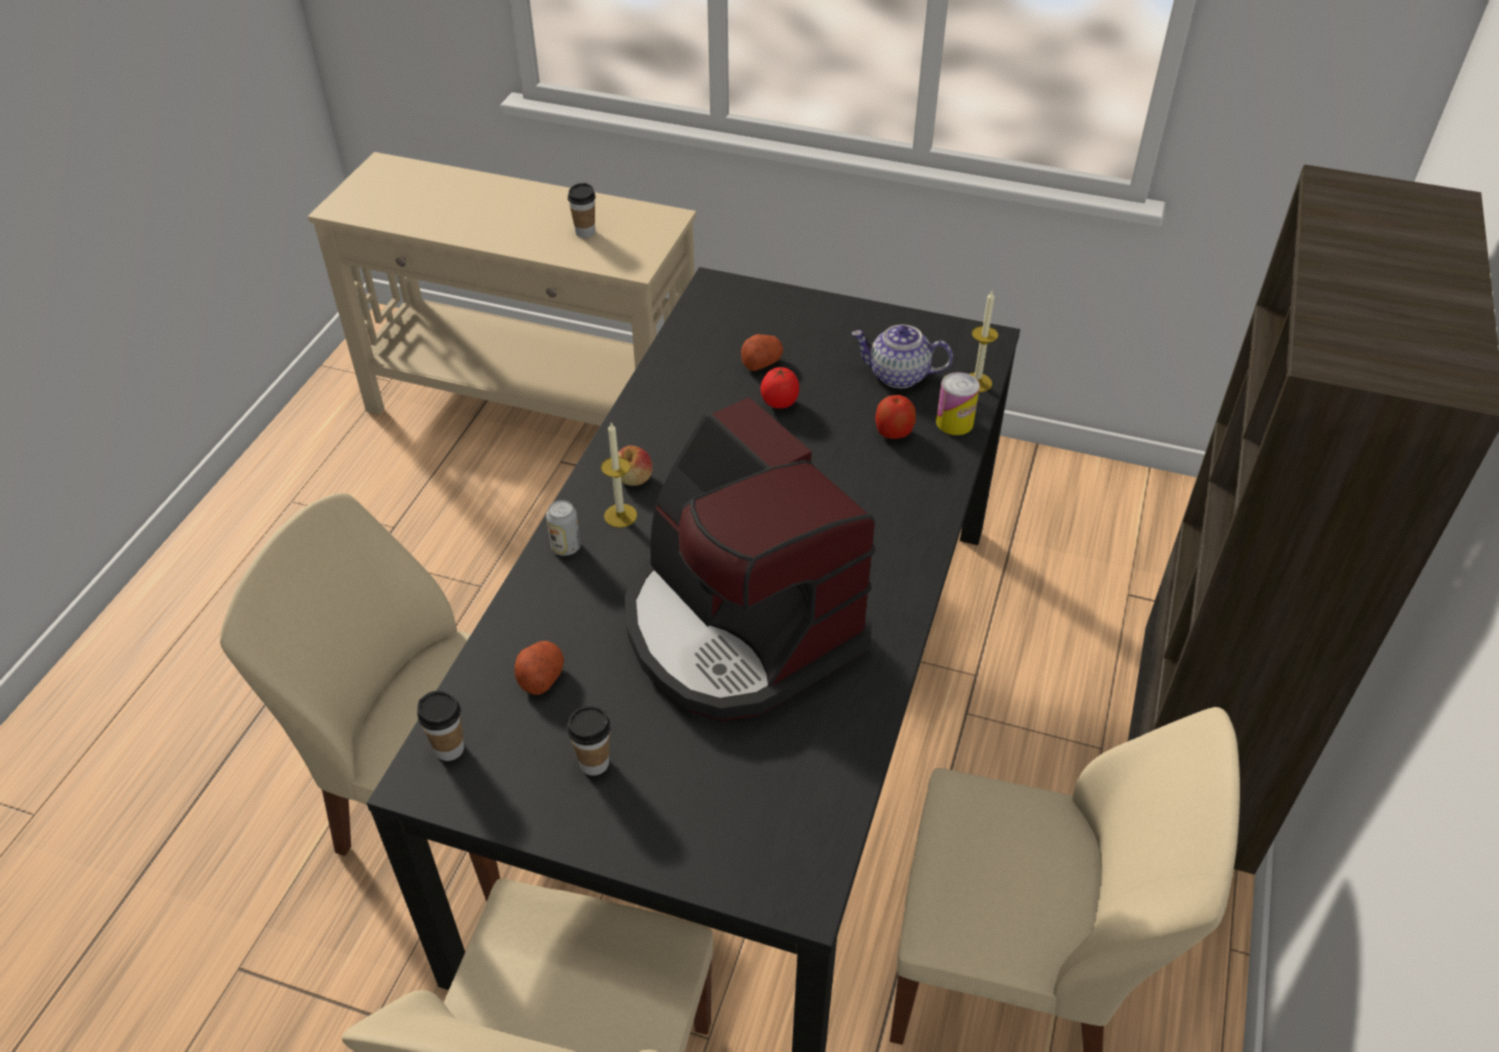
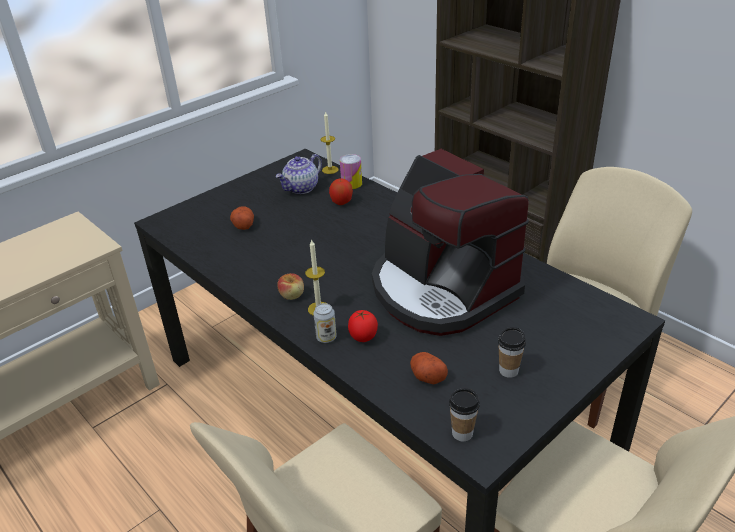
camera: 60 degrees left, 10 degrees down
(585, 232) = (37, 256): cup -> none
(739, 628) = (441, 290): coffee machine -> coffee machine turned 60 degrees clockwise
(779, 403) = (283, 229): tomato -> tomato (363, 338)

